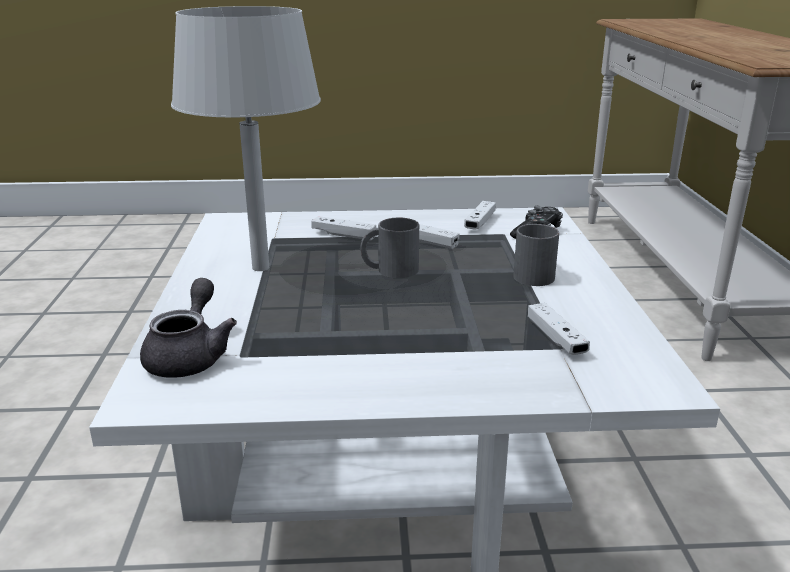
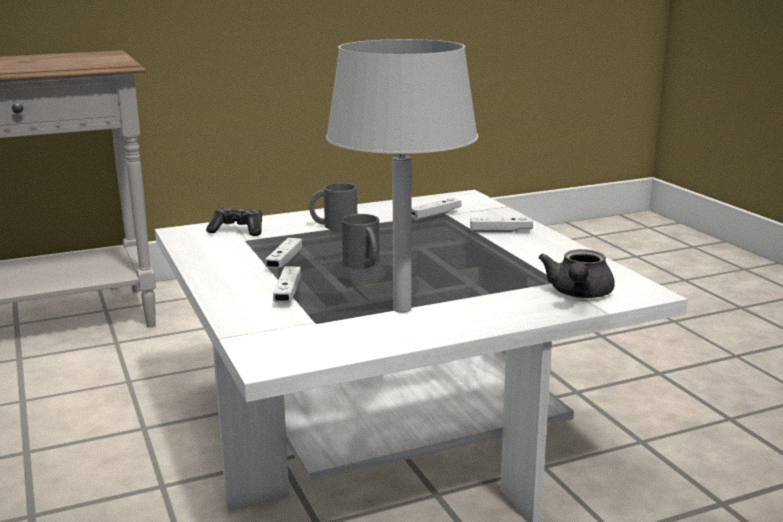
camera: 110 degrees left, 5 degrees down
(190, 356) = (578, 294): grey teapot -> grey teapot turned 60 degrees counterclockwise
(480, 223) = (219, 249): white game controller -> white game controller (501, 231)

